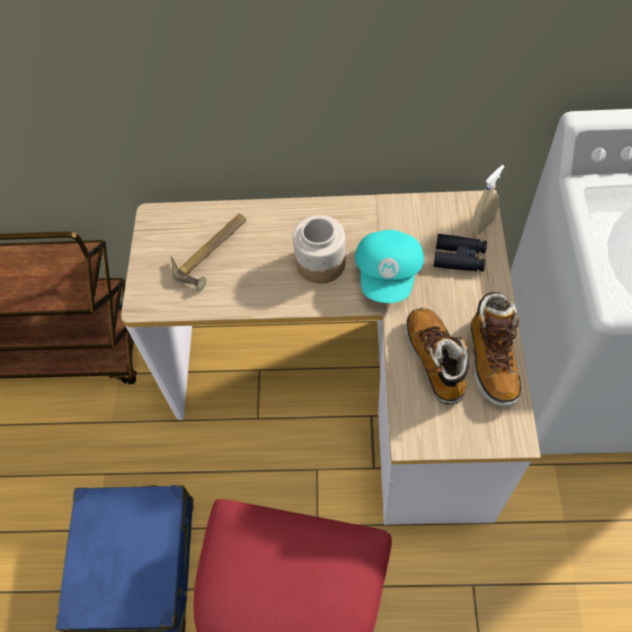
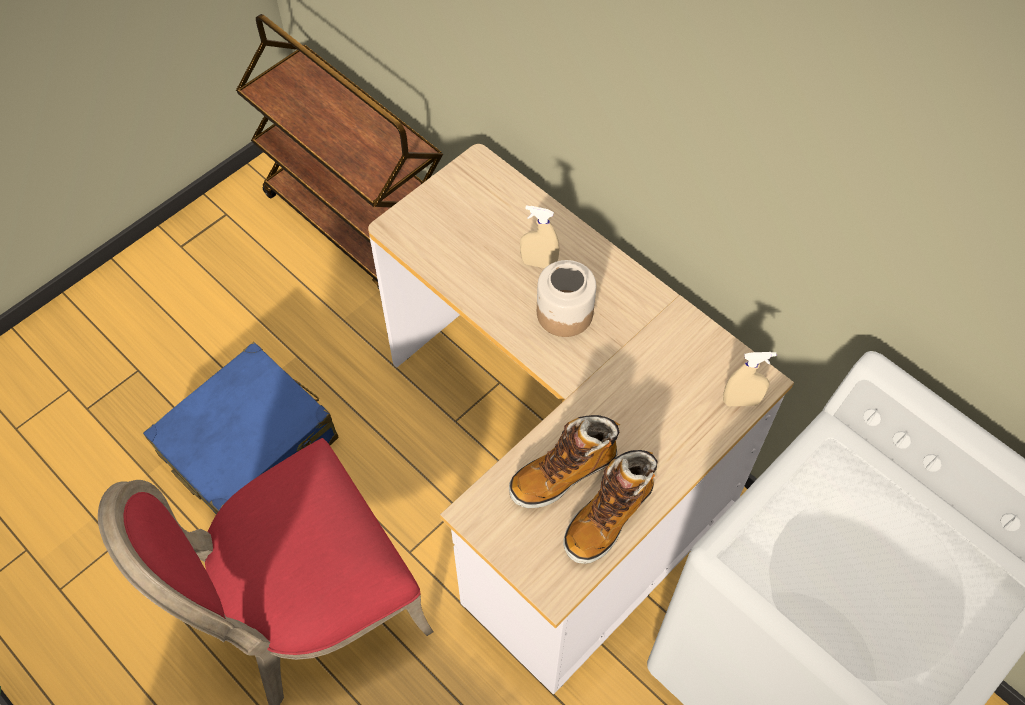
camera: 40 degrees right, 0 degrees up
(214, 253) = (491, 232): hammer -> none
(268, 246) = (538, 263): none -> beige spray bottle
(389, 274) = (609, 371): turquoise cap -> none
(435, 360) = (563, 473): boot -> boot turned 150 degrees counterclockwise
(459, 257) = (686, 410): black binoculars -> none

